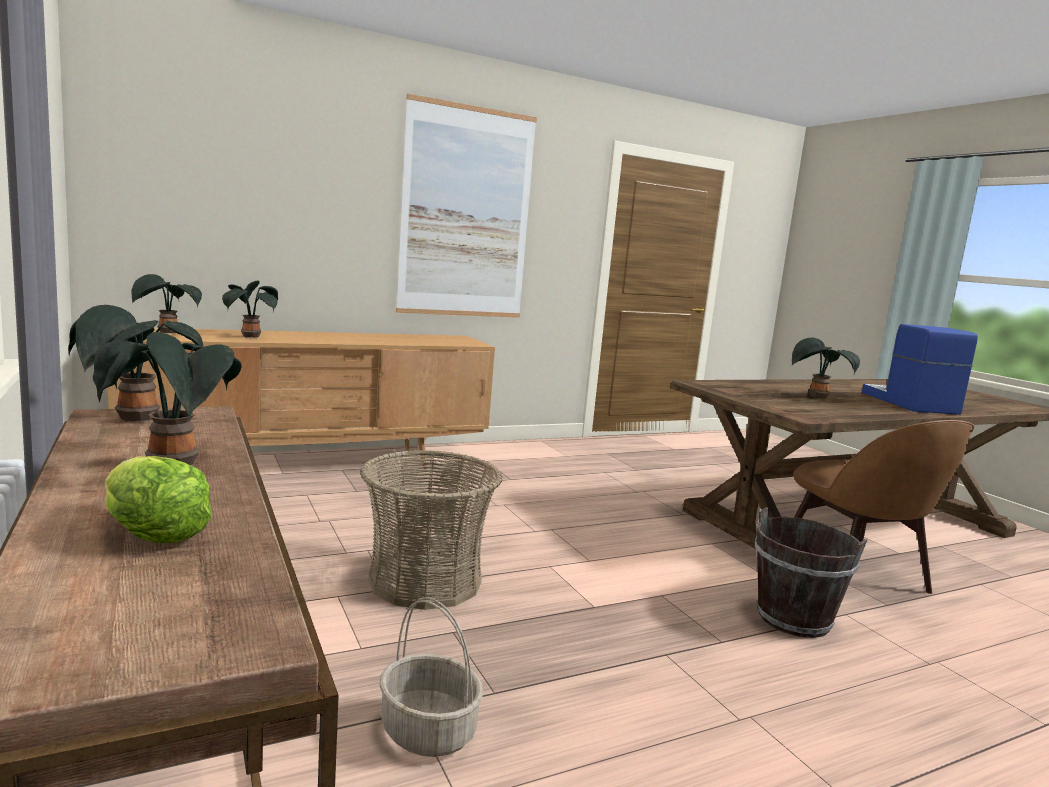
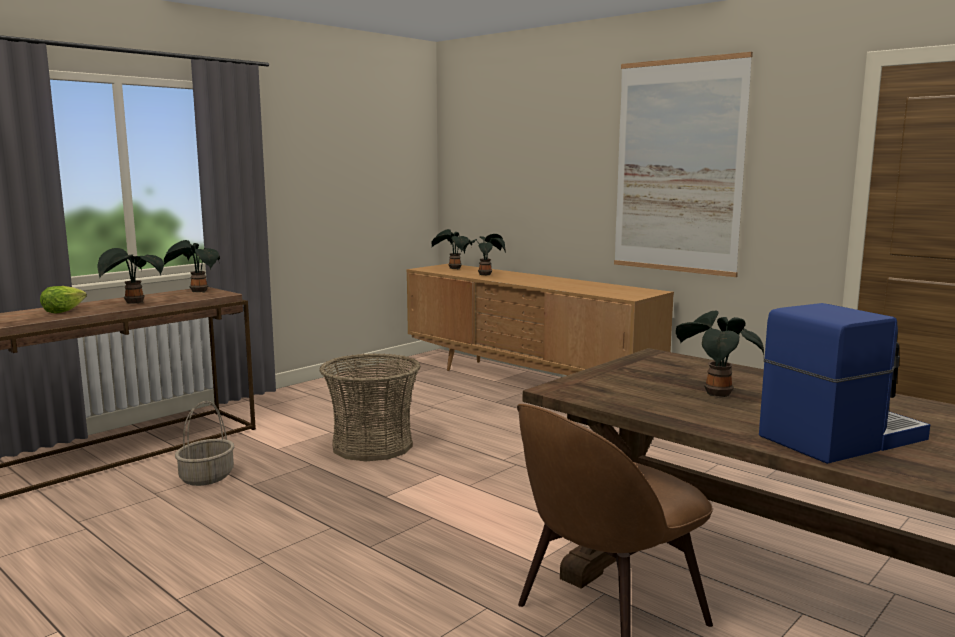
camera: 70 degrees right, 0 degrees up
(793, 619) = (444, 577): brown bucket -> none

